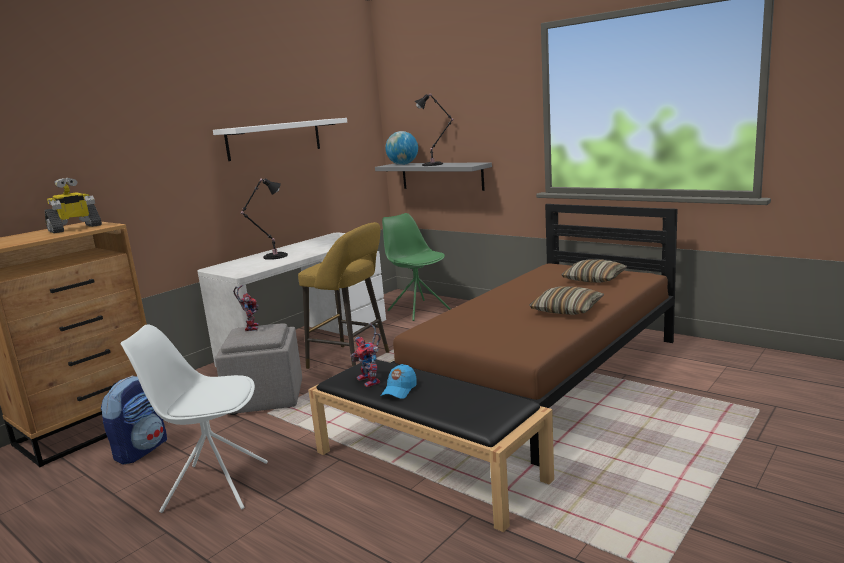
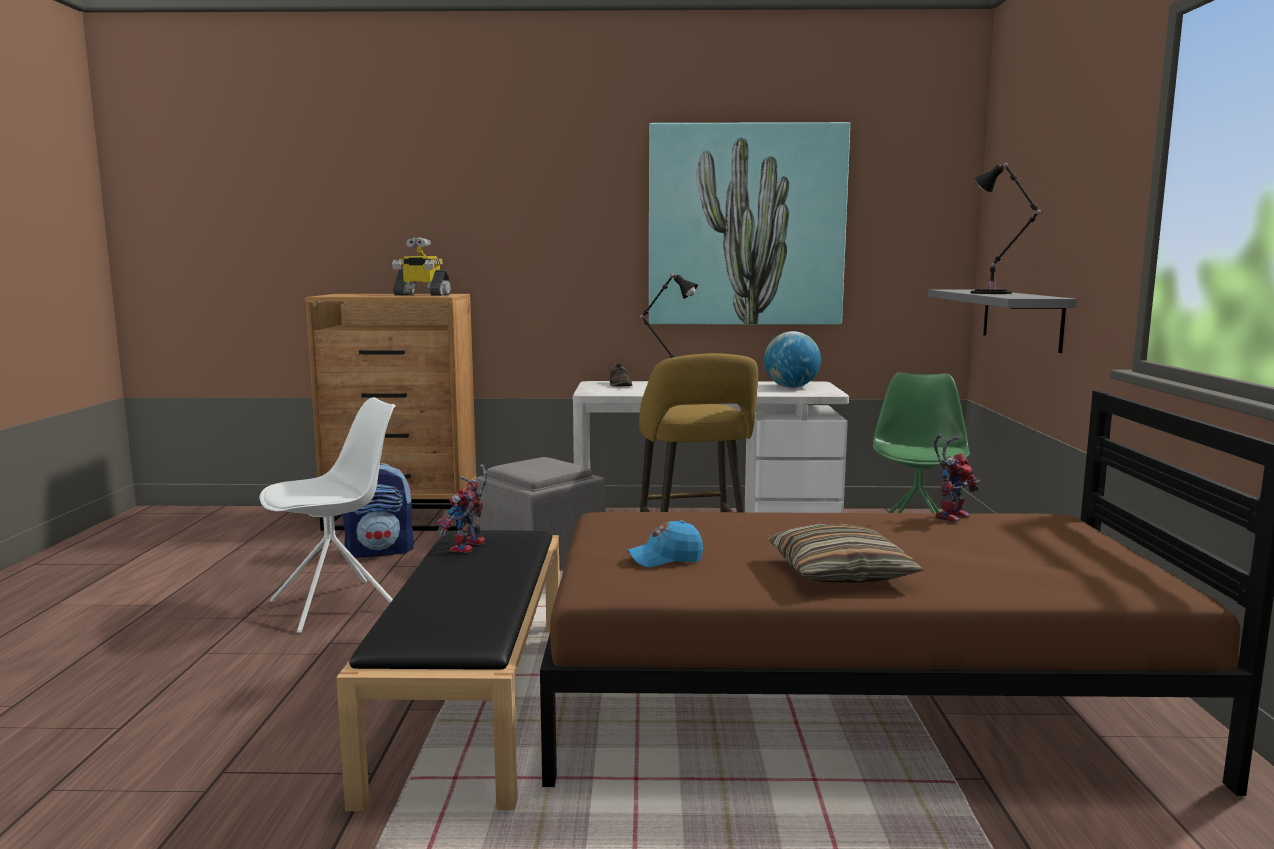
camera: 50 degrees right, 5 degrees down
(214, 486) = (337, 605): white chair -> white chair turned 90 degrees clockwise
(235, 264) = (620, 384): none -> brown shoe
(250, 327) = (552, 460): toy robot -> toy robot (950, 516)
(274, 139) = (746, 226): white shelf -> picture
(399, 390) = (453, 567): blue cap -> blue cap (665, 559)
(403, 164) = (969, 290): globe -> globe (791, 387)
(594, 279) = (1046, 559): pillow -> none

